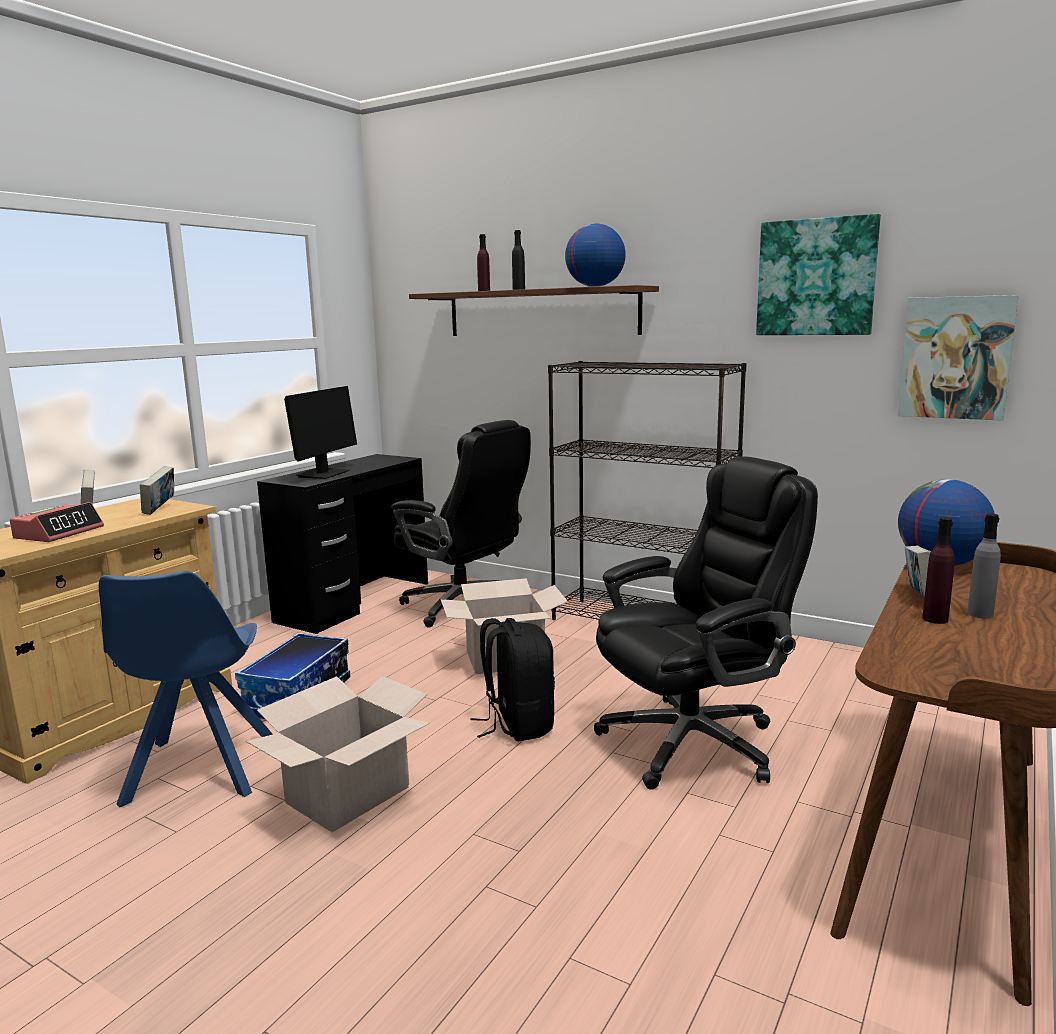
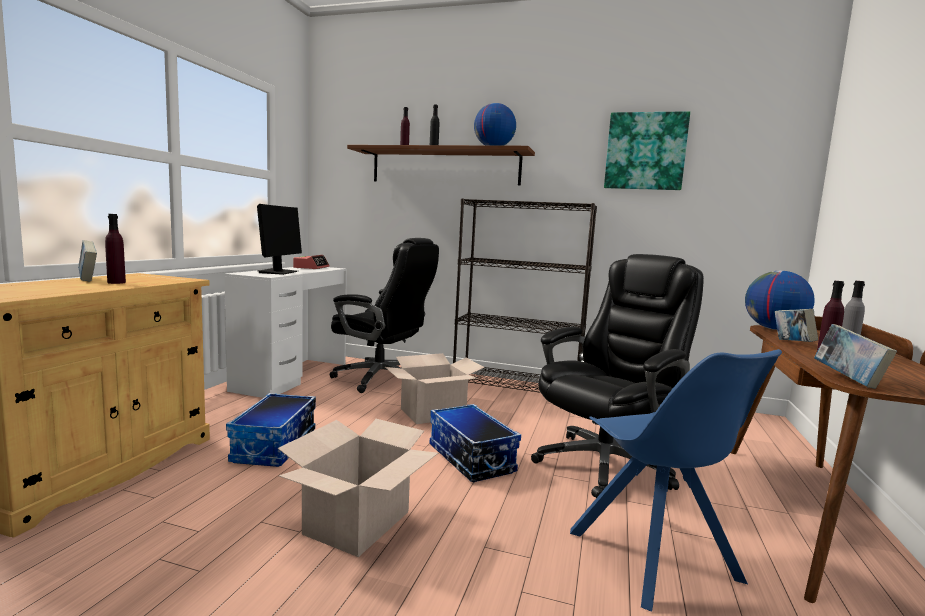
camera: 15 degrees left, 5 degrees down
(59, 533) = (65, 288): alarm clock -> alarm clock (311, 267)
(114, 518) = (116, 282): none -> purple bottle
(160, 509) = (158, 279): book -> book (848, 380)
(198, 771) = (203, 512): blue chair -> blue chair (656, 559)
(354, 601) = (292, 376): black desk -> white desk
(517, 725) = (470, 458): black backpack -> storage box
(955, 357) = (734, 207): picture -> none

